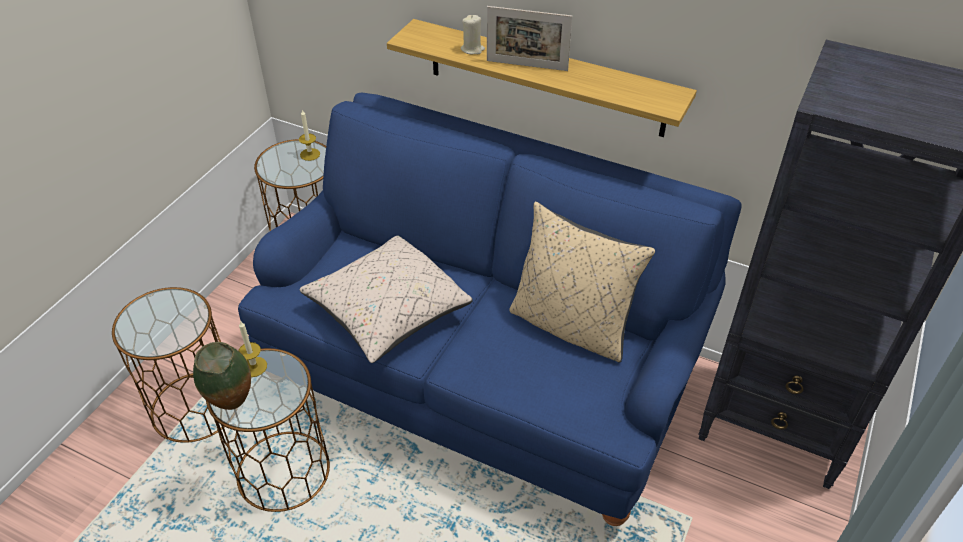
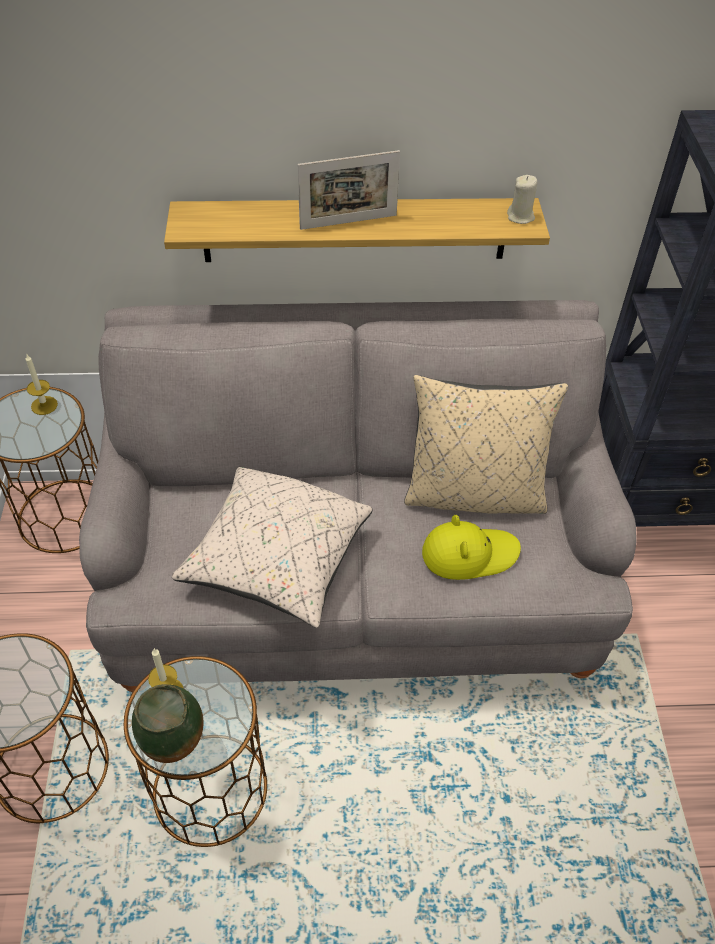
camera: 30 degrees left, 5 degrees up
(472, 49) = (272, 220): beige candle -> beige candle (520, 217)
(482, 375) = (354, 581): blue sofa -> grey sofa
(532, 366) = (469, 554): none -> yellow hat

